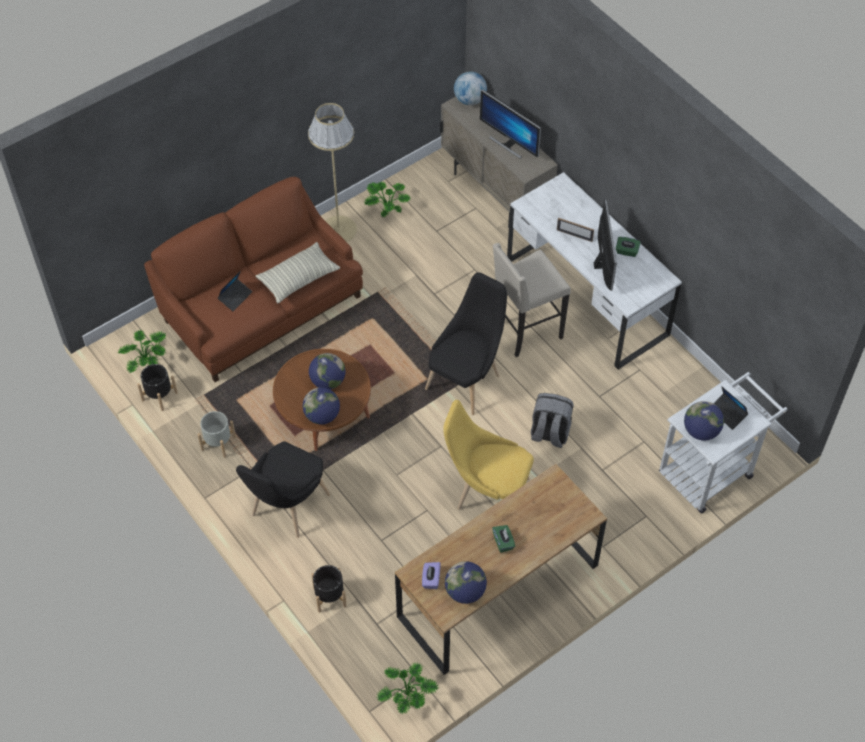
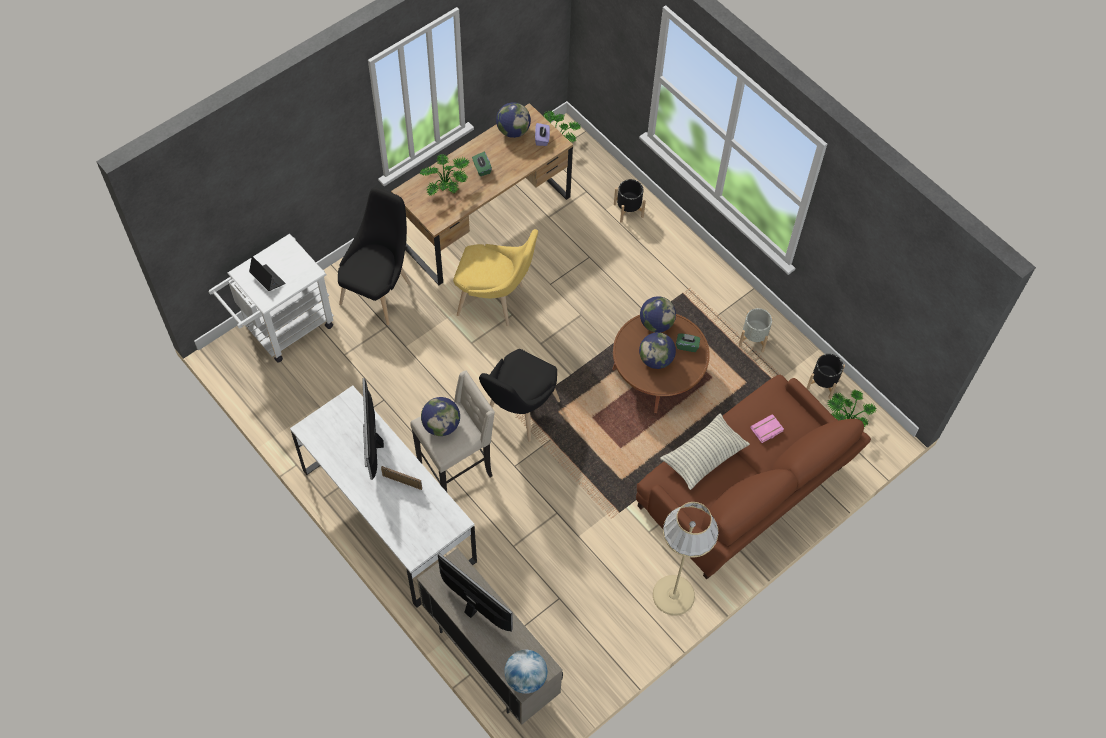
camera: 175 degrees right, 5 degrees up
(235, 297) = (766, 430): laptop -> pink book
(286, 509) = (677, 281): black chair -> black chair (379, 290)
(386, 209) = (620, 628): potted plant -> potted plant (447, 187)
(549, 433) = (435, 359): grey backpack -> none
(626, 251) = (345, 463): green tissue box -> green tissue box (687, 346)
(701, 431) = (296, 262): globe -> globe (441, 425)

